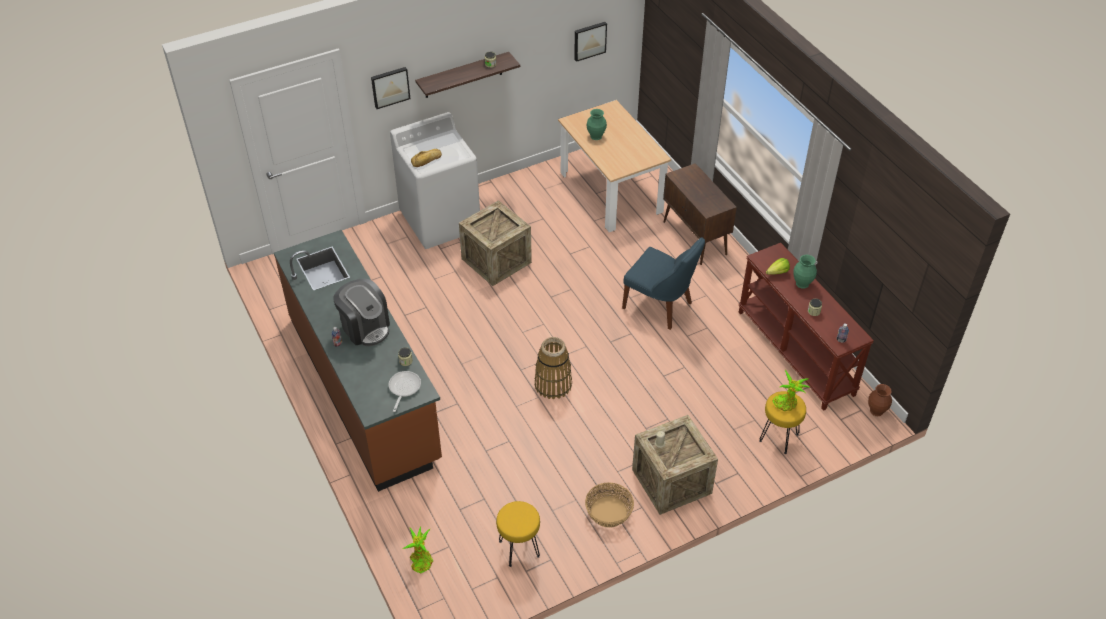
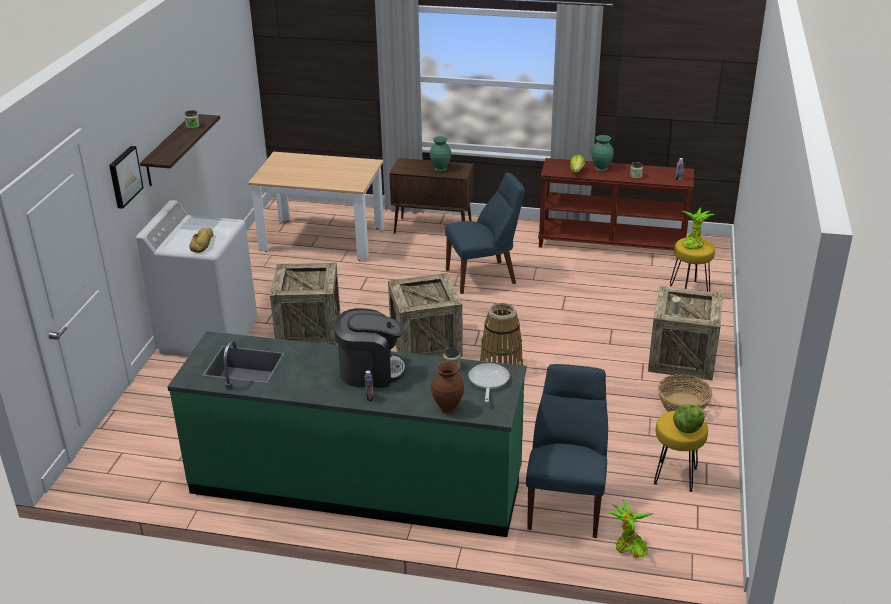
camera: 50 degrees left, 15 degrees down
(364, 388) = (356, 483): brown counter -> green counter
(403, 388) = (488, 382): frying pan -> frying pan turned 45 degrees clockwise
(437, 503) = (566, 502): none -> blue chair
(515, 523) = (687, 428): none -> lettuce
(540, 328) = (425, 343): none -> crate
(589, 40) = (234, 93): picture -> none
(595, 136) = (300, 176): green vase -> green vase (440, 168)
(876, 410) = (708, 240): brown vase -> brown vase (447, 406)

